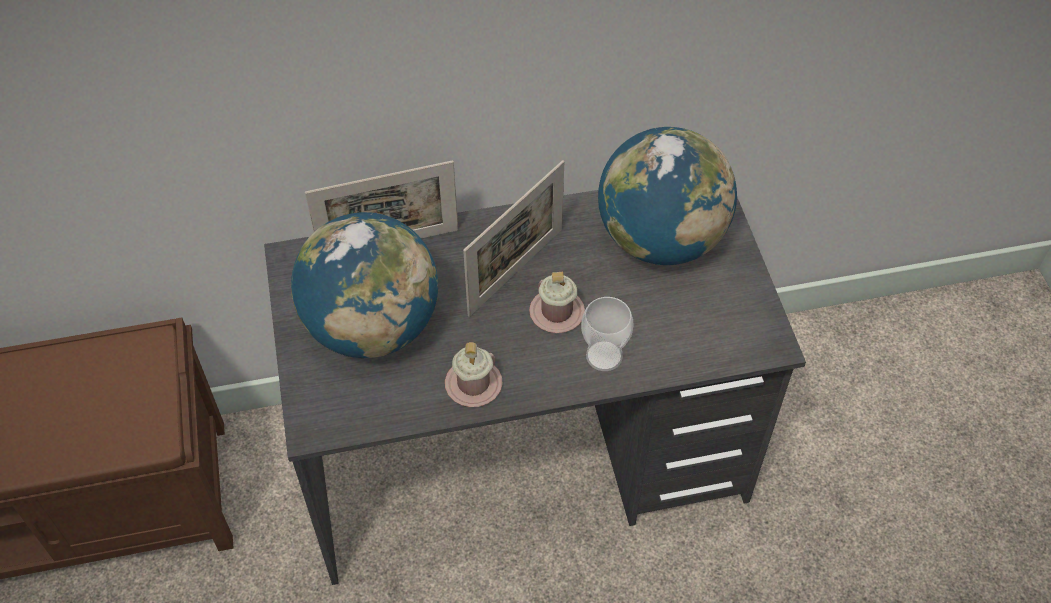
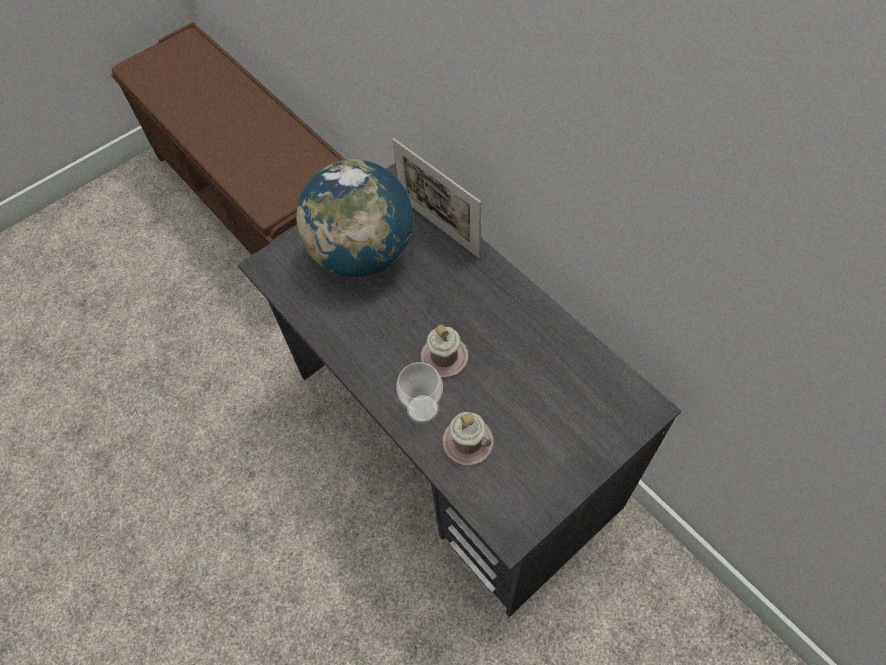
camera: 65 degrees right, 5 degrees up
(473, 384) = (349, 336): pink mug -> pink mug (467, 442)
(516, 271) = (465, 312): picture frame -> none
(660, 239) = (565, 395): globe -> none

